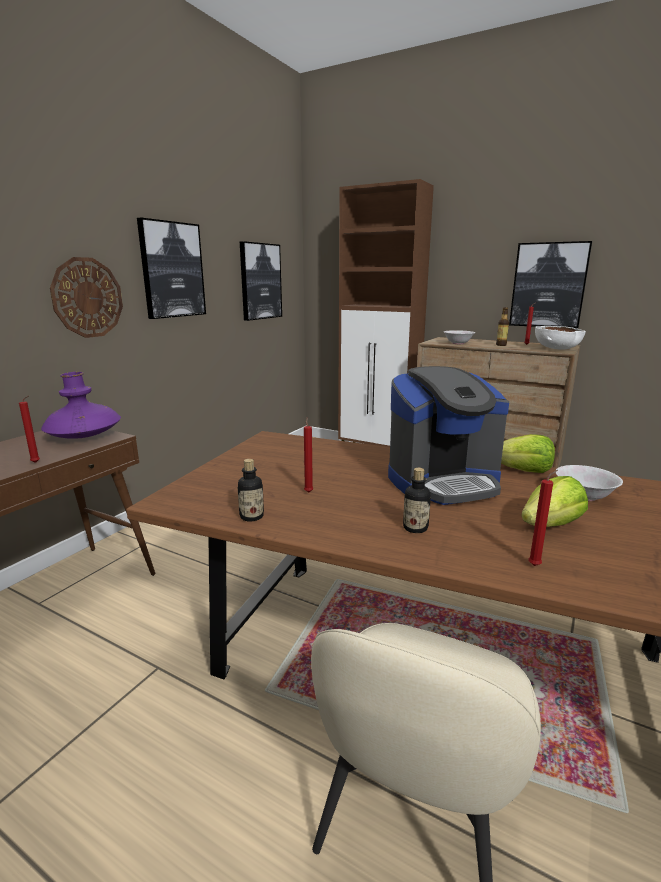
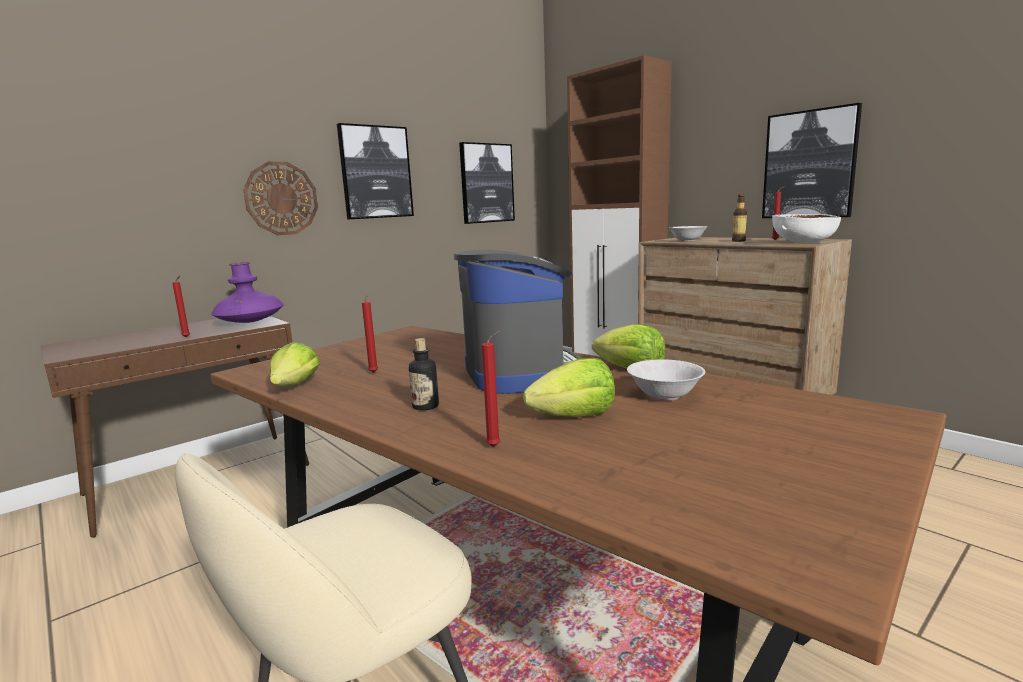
camera: 20 degrees right, 5 degrees down
(251, 516) = (295, 386): bottle -> lettuce
(443, 482) = (520, 373): coffee machine -> coffee machine turned 105 degrees counterclockwise

